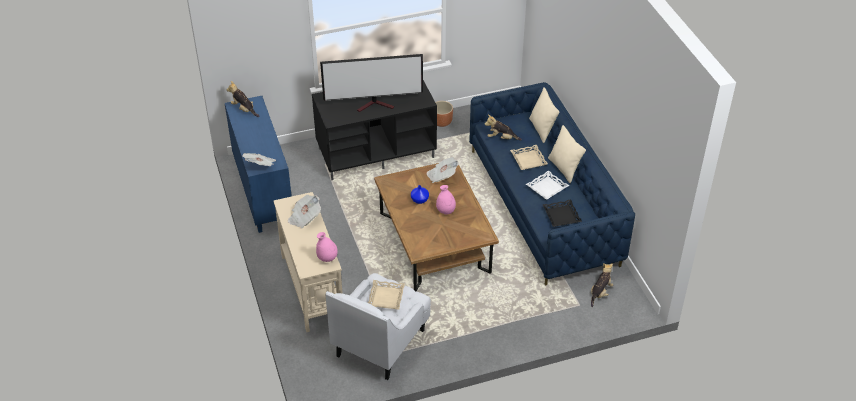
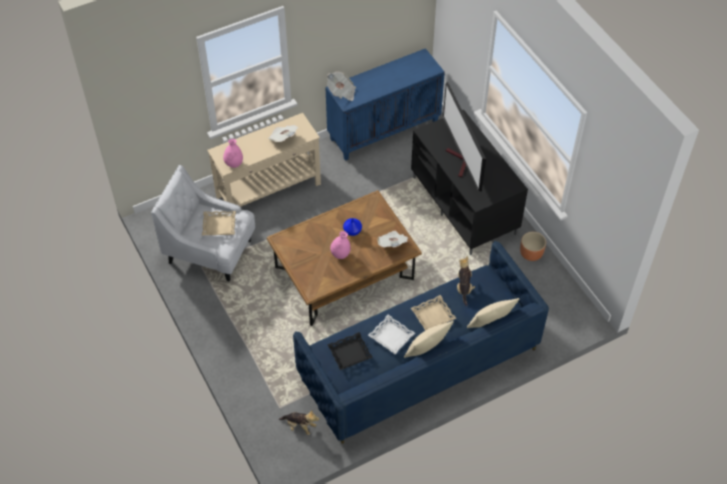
camera: 80 degrees right, 10 degrees up
(244, 109) = (419, 63): plush toy -> none

